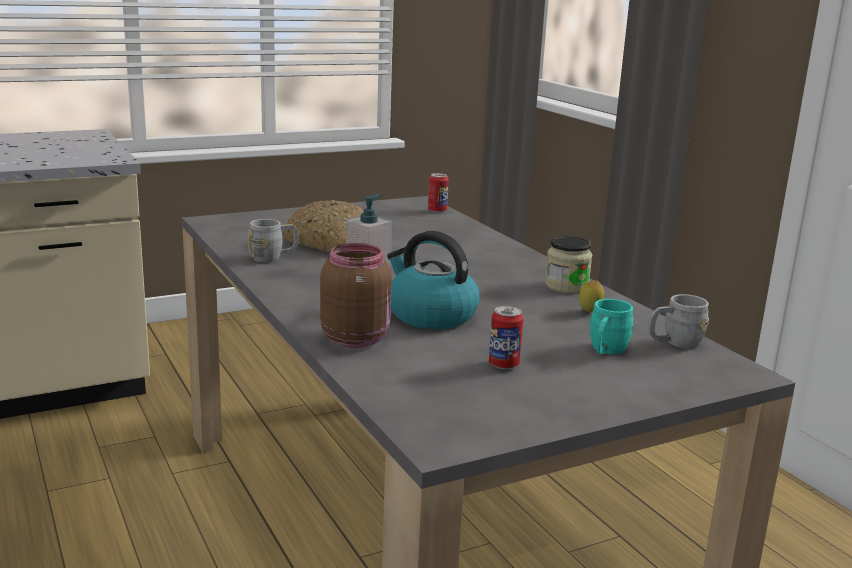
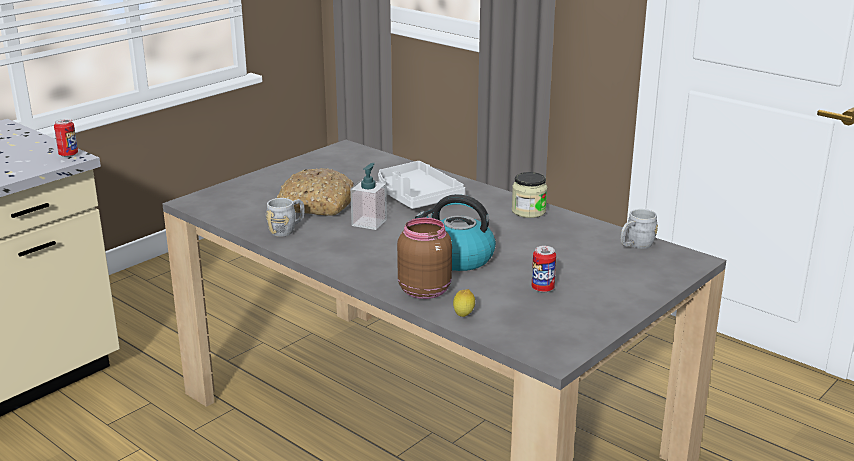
camera: 20 degrees left, 5 degrees up
(437, 211) = (369, 155): can -> can (68, 154)
(447, 252) = (416, 197): none -> grey tray
(589, 312) = (562, 231): lemon -> lemon (463, 316)
(605, 351) = (598, 262): turquoise mug -> none

